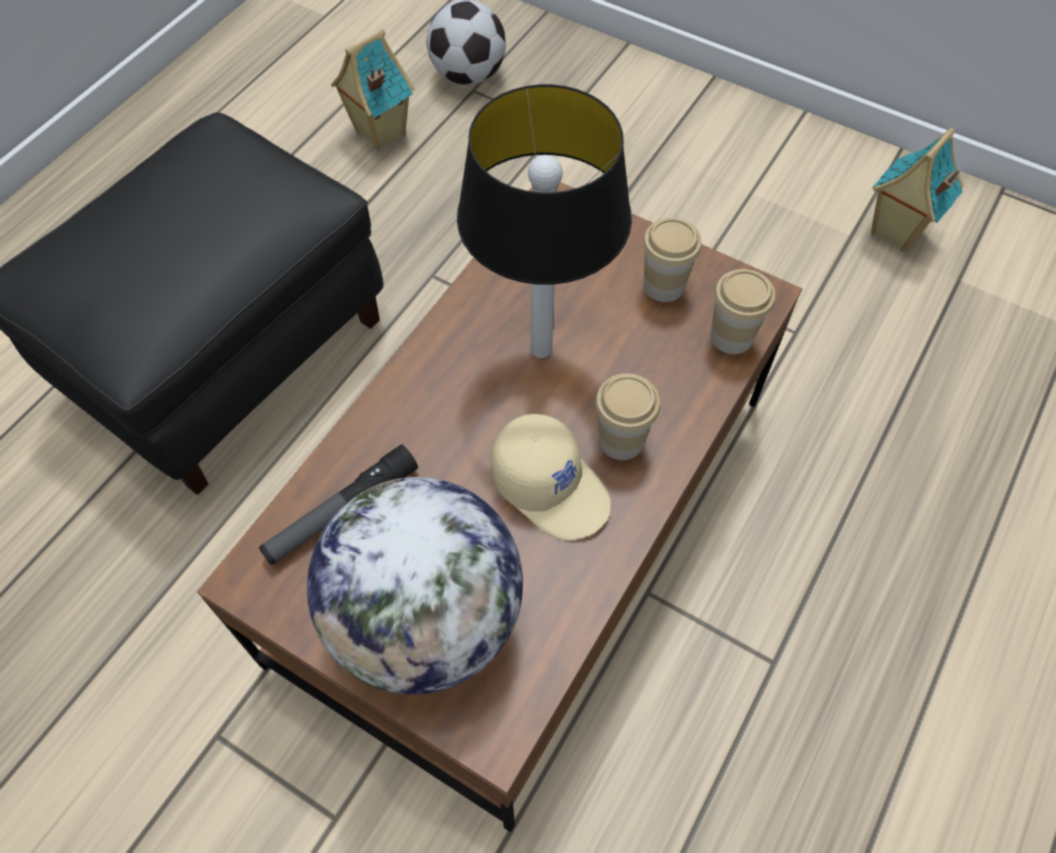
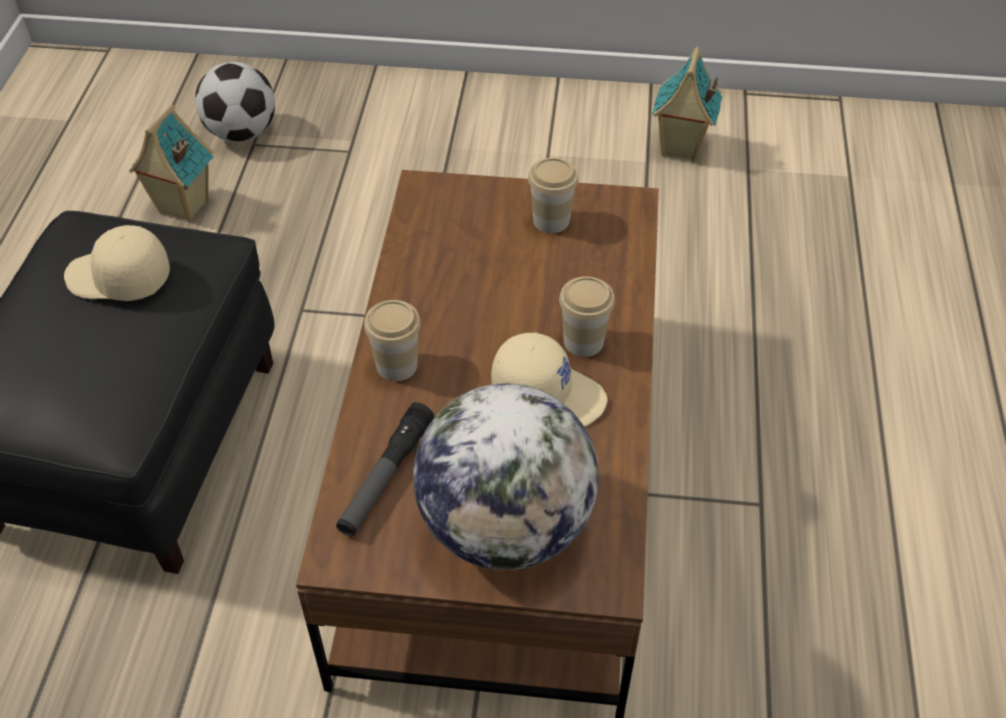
camera: 25 degrees left, 10 degrees down
(216, 201) = (119, 279): none -> beige cap
(539, 348) = (478, 299): table lamp -> none
(731, 336) = (625, 239): cup -> cup (396, 365)

